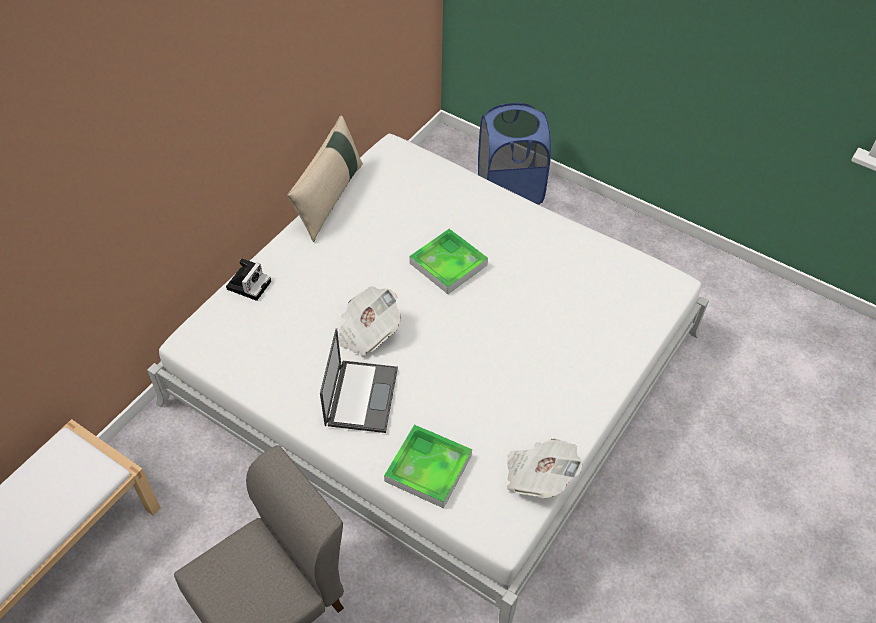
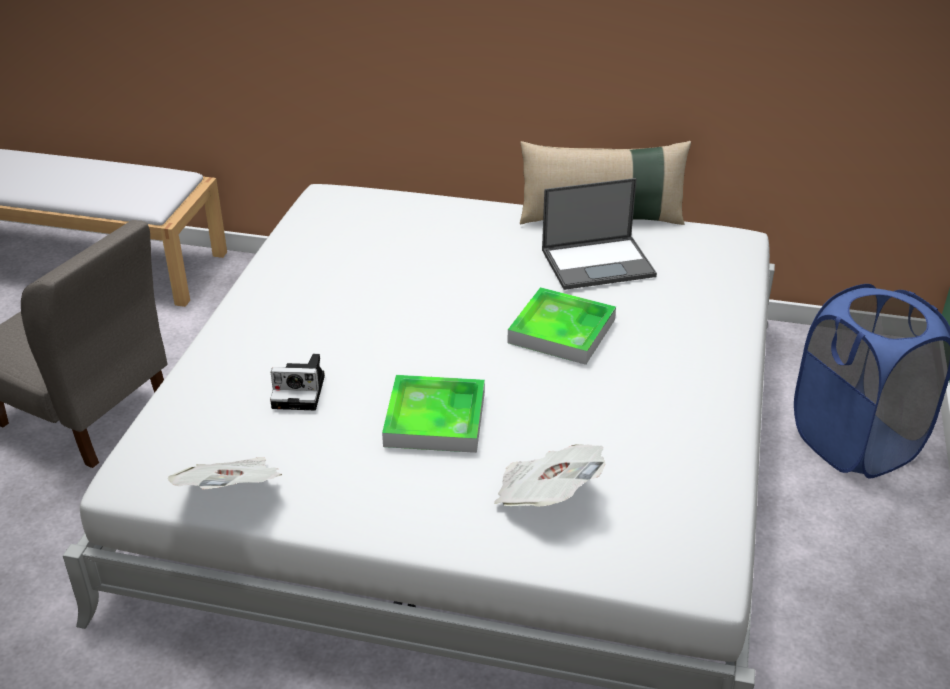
camera: 70 degrees right, 15 degrees down
(249, 284) = (428, 205): camera -> camera (301, 391)
(361, 395) = (302, 316): laptop -> laptop (599, 262)
(366, 332) = (403, 297): newspaper -> newspaper (546, 496)
(428, 468) = (213, 394): tray -> tray (435, 419)

